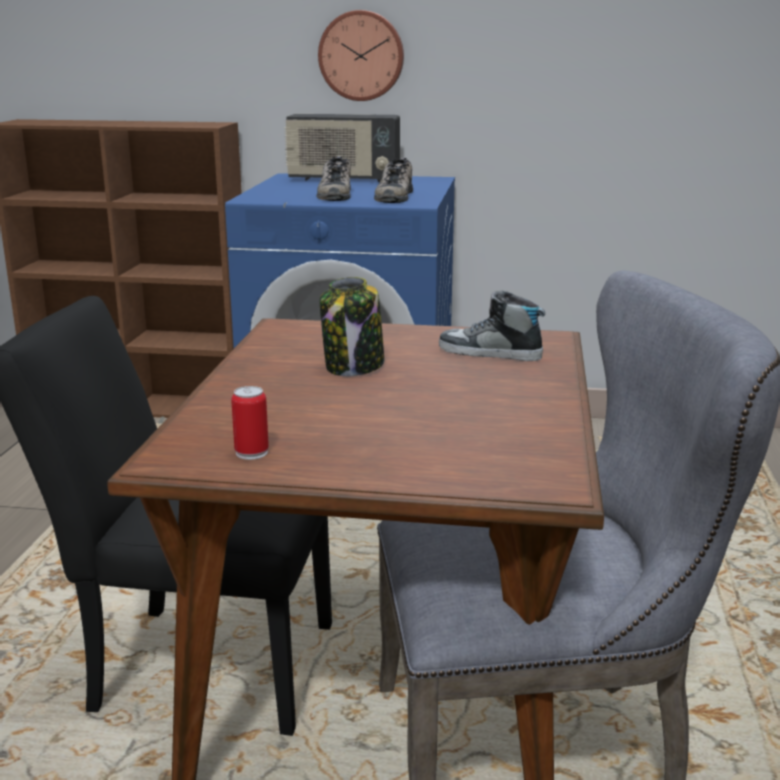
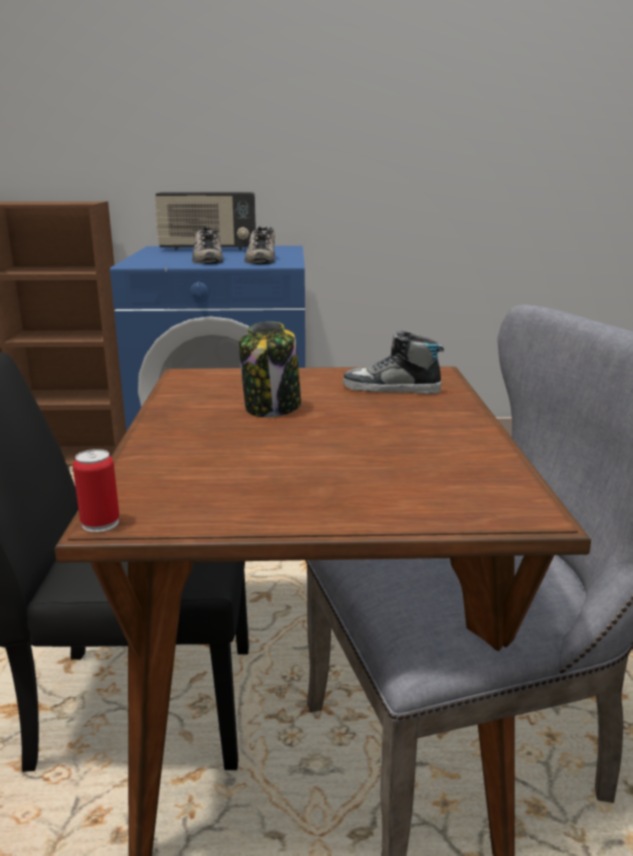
camera: 10 degrees left, 0 degrees up
(251, 453) = (206, 502): can -> can (100, 523)
(361, 56) = (217, 141): wall clock -> none

